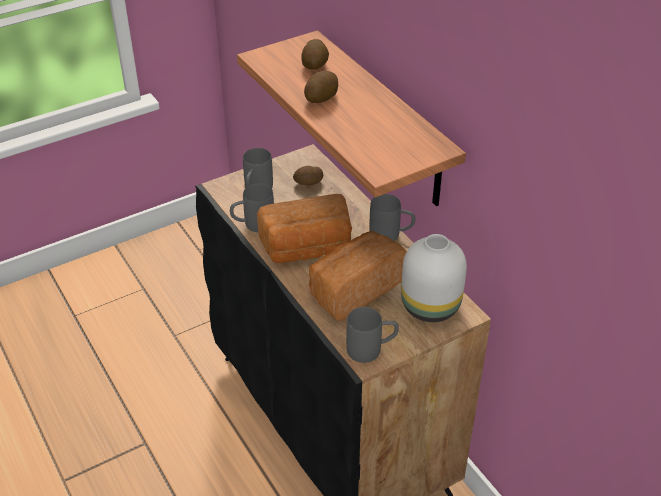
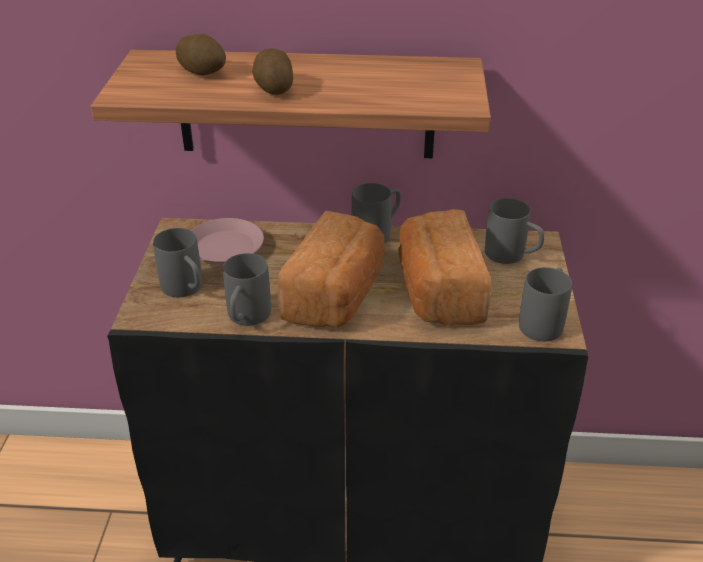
camera: 55 degrees left, 5 degrees down
(308, 183) = (225, 248): potato -> pink plate
(431, 307) = (512, 256): white vase -> grey mug

